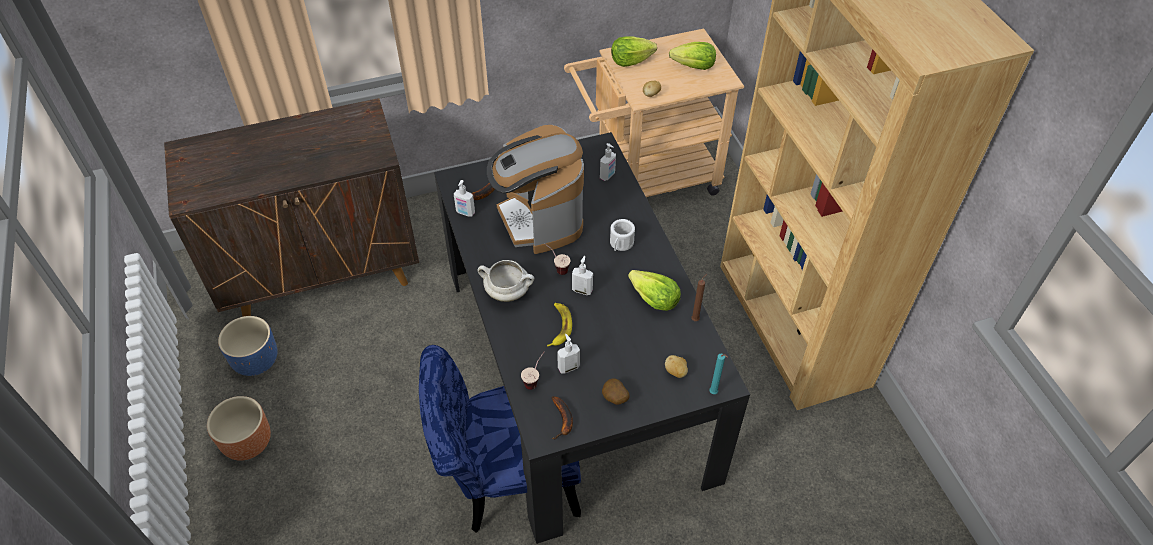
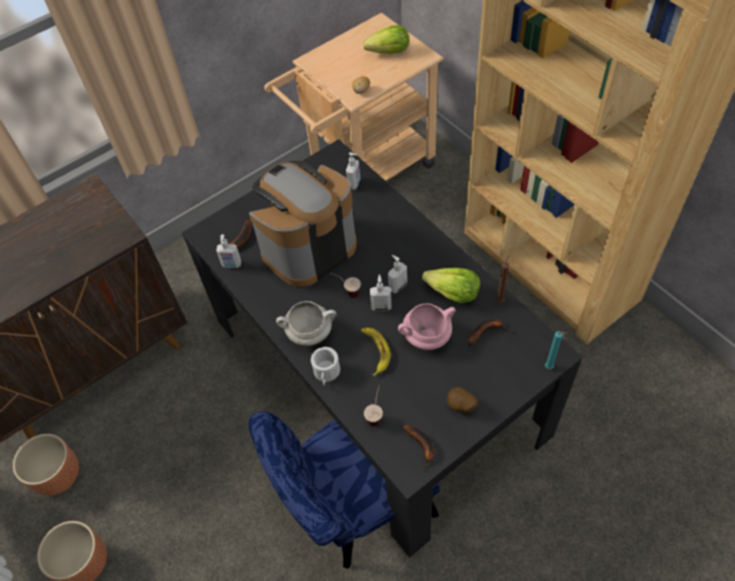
camera: 15 degrees left, 5 degrees up
(255, 361) = (58, 476): blue planter -> brown planter
(539, 219) = (308, 248): coffee machine -> coffee machine turned 90 degrees clockwise
(568, 367) = (402, 389): soap dispenser -> soap dispenser (397, 286)
(611, 329) = (426, 337): none -> pink cooking pot
(620, 244) = (397, 248): white mug -> white mug (326, 373)
(630, 61) = (327, 63): lettuce -> none
(669, 342) = (486, 331): none -> banana
(676, 372) = (505, 359): potato -> none

